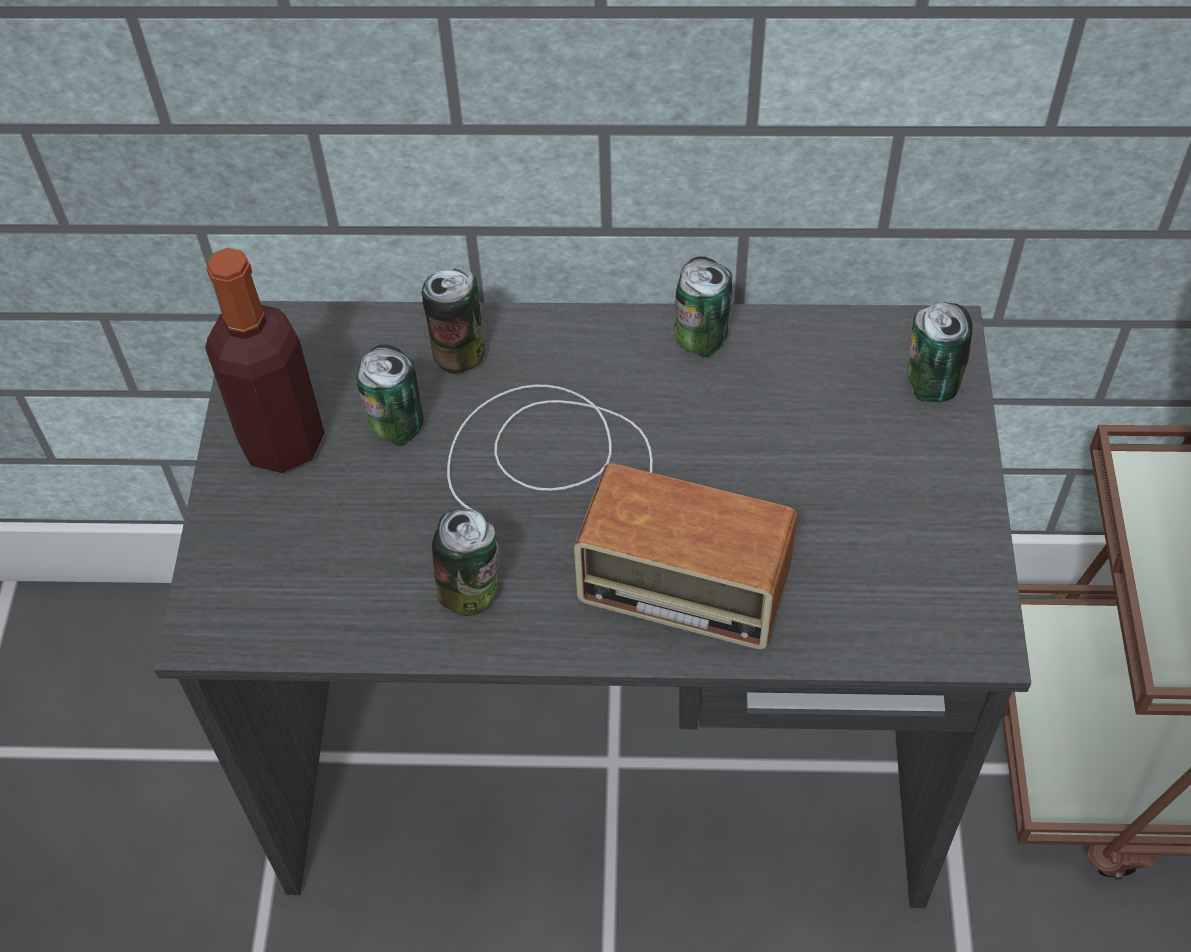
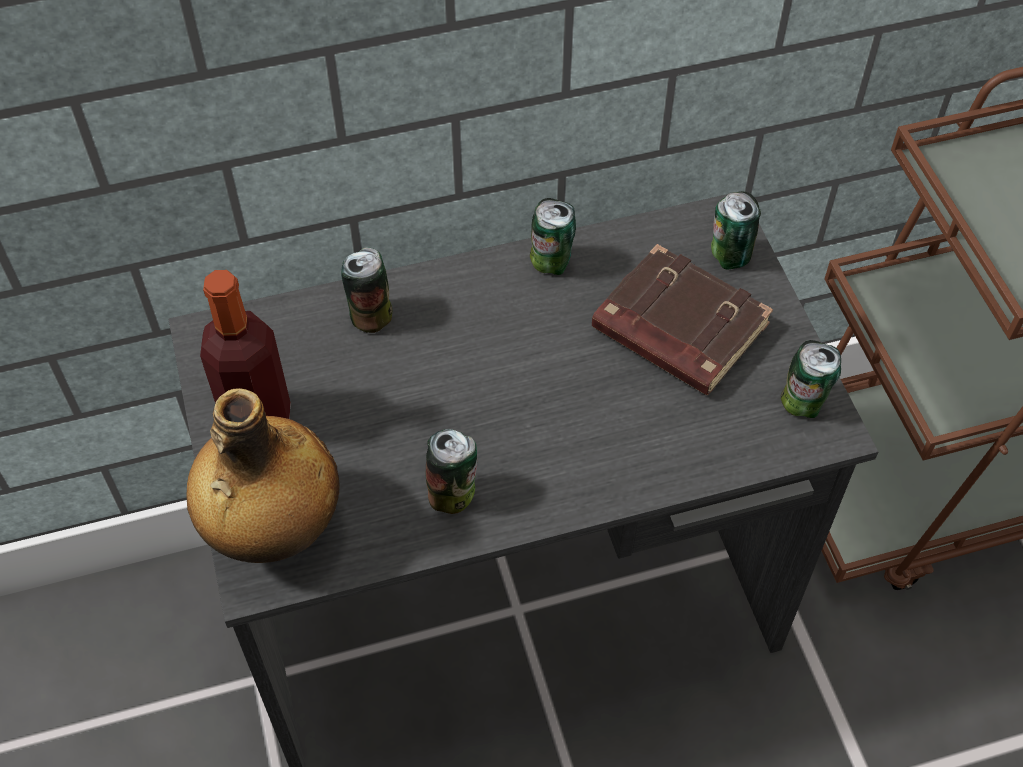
camera: 20 degrees left, 0 degrees up
(249, 577) = (274, 529): none -> bottle
(396, 428) = (344, 385): can -> can (802, 405)
(608, 507) = (530, 404): radio -> none
(827, 459) = (676, 328): none -> brown book

